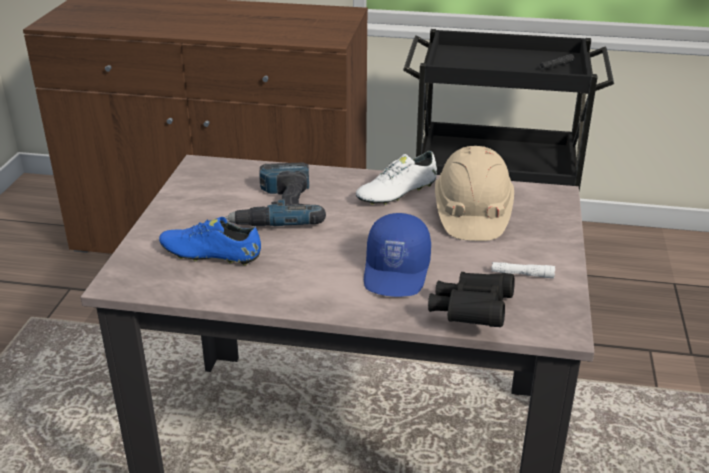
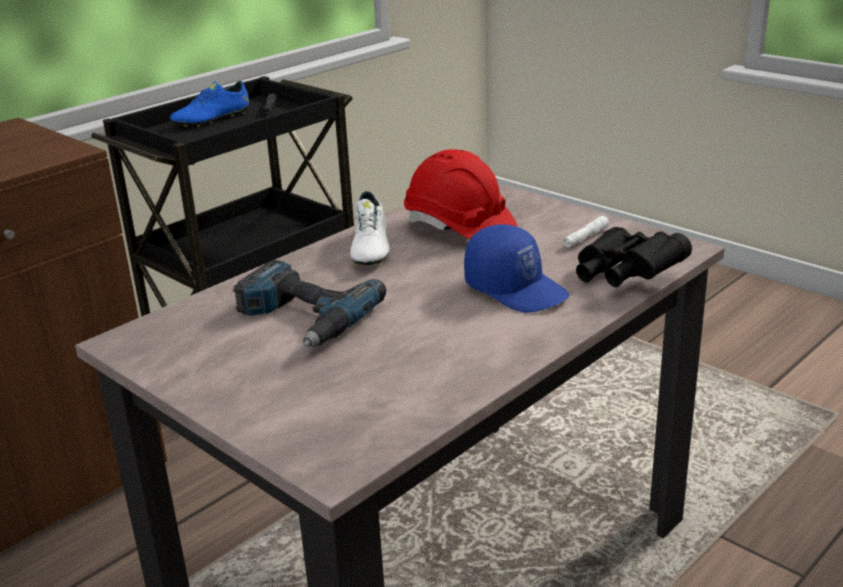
camera: 55 degrees left, 5 degrees down
(210, 254) = (352, 385): blue shoe -> blue shoe (212, 119)
(471, 214) = (459, 228): beige hard hat -> red hard hat

